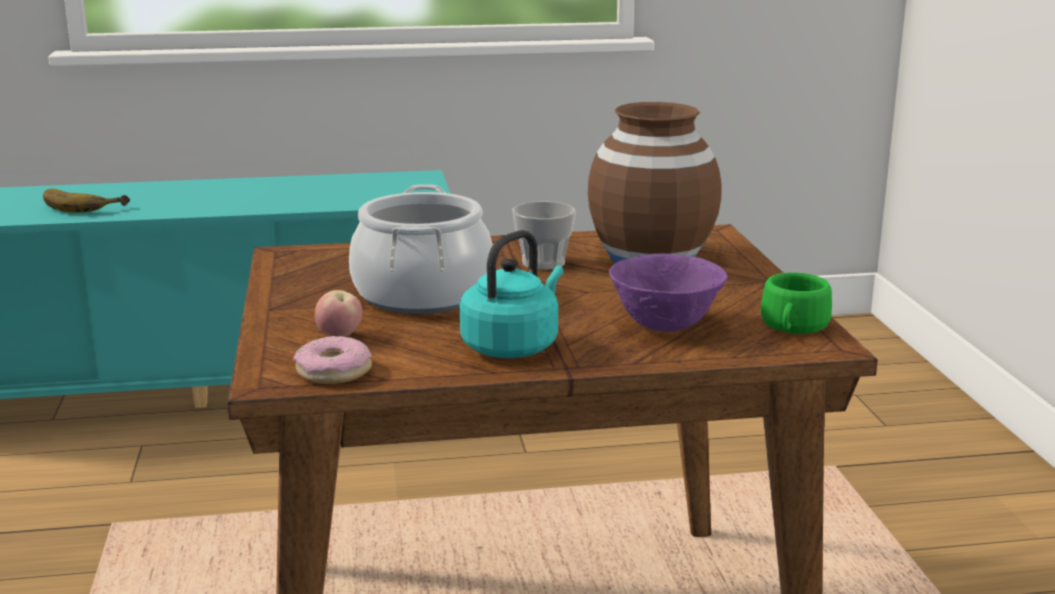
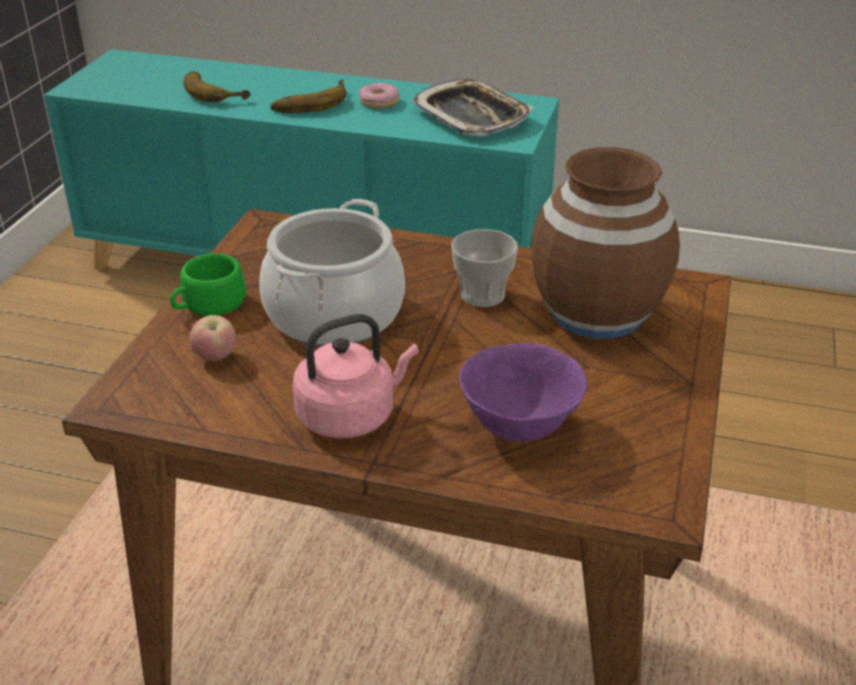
camera: 25 degrees right, 15 degrees up
(196, 200) = (309, 102): none -> banana
(334, 372) = (172, 406): donut -> donut (379, 102)
(372, 190) = (472, 116): none -> tray
(513, 346) = (351, 416): turquoise kettle -> pink kettle
(792, 327) = (651, 467): green cup -> green cup (208, 305)

